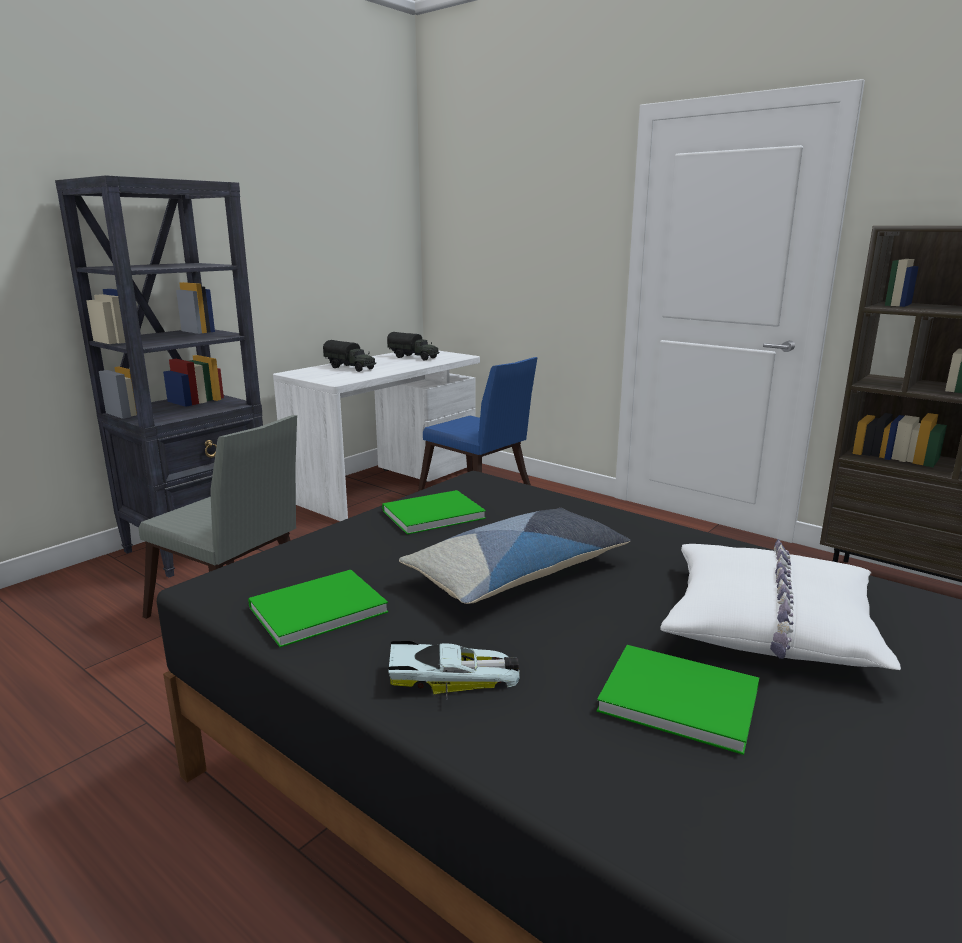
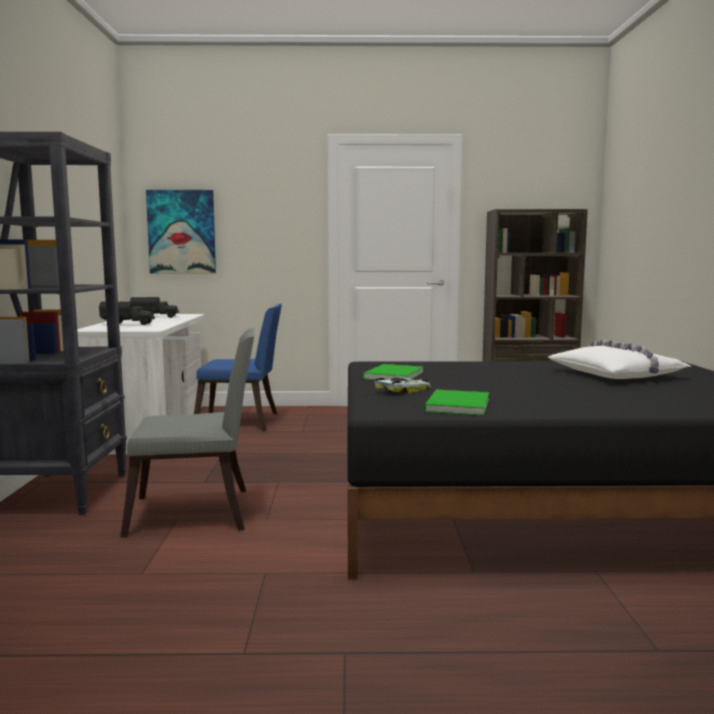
camera: 40 degrees left, 10 degrees down
(454, 677) = (572, 404): toy car -> toy car (406, 390)
(469, 252) = (182, 232): none -> picture
(519, 573) = (498, 381): pillow -> none
(675, 696) = (644, 392): green book -> none

